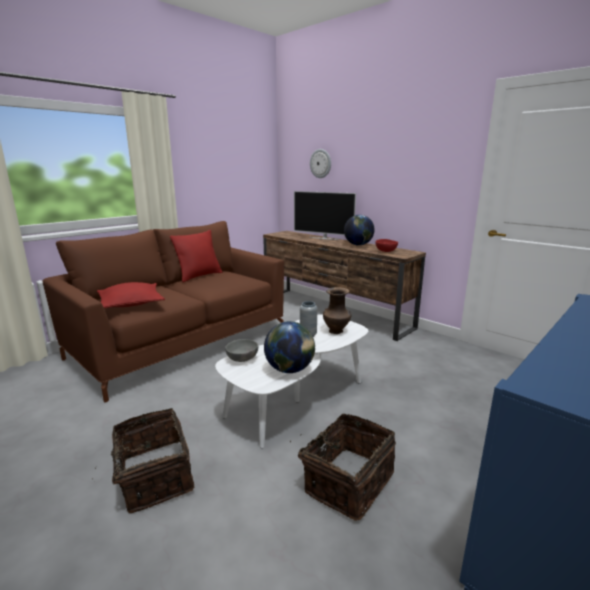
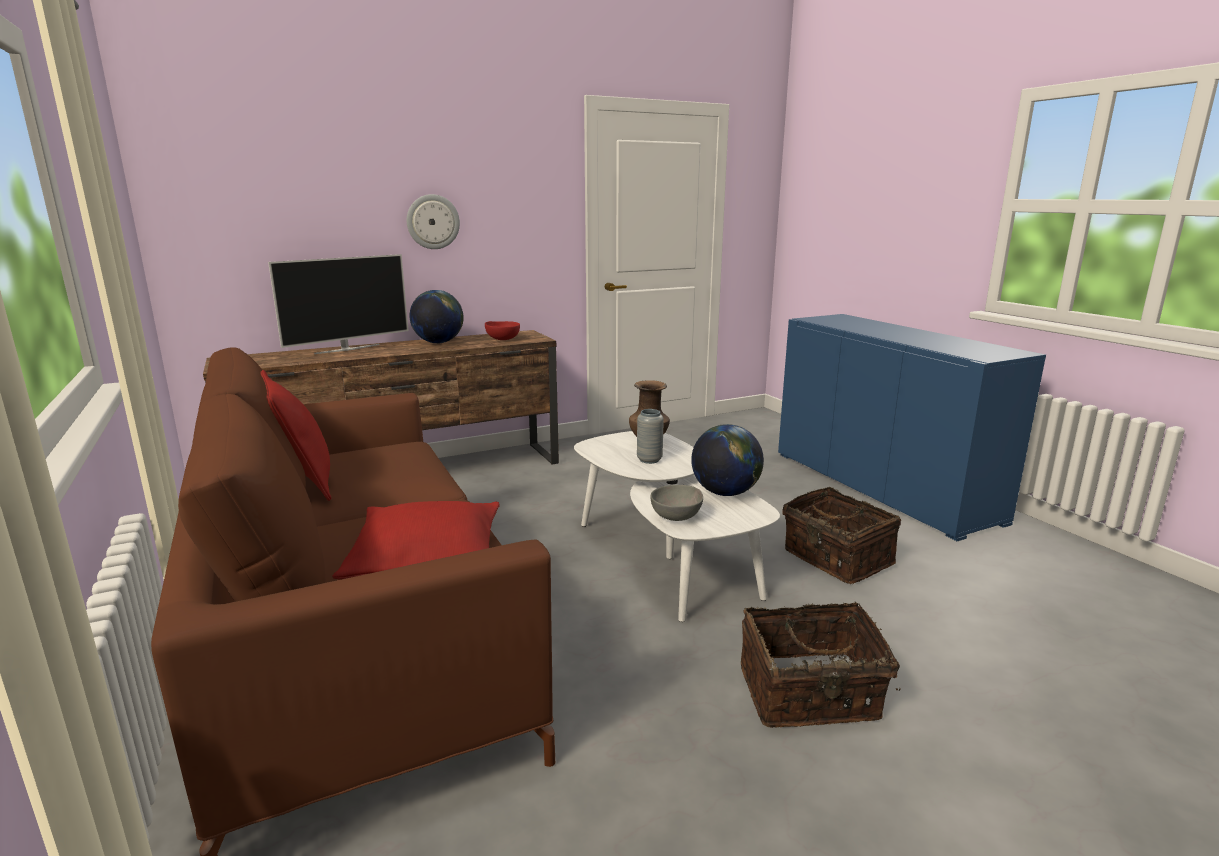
camera: 70 degrees left, 0 degrees up
(321, 163) = (288, 201): wall clock -> wall clock (433, 222)

